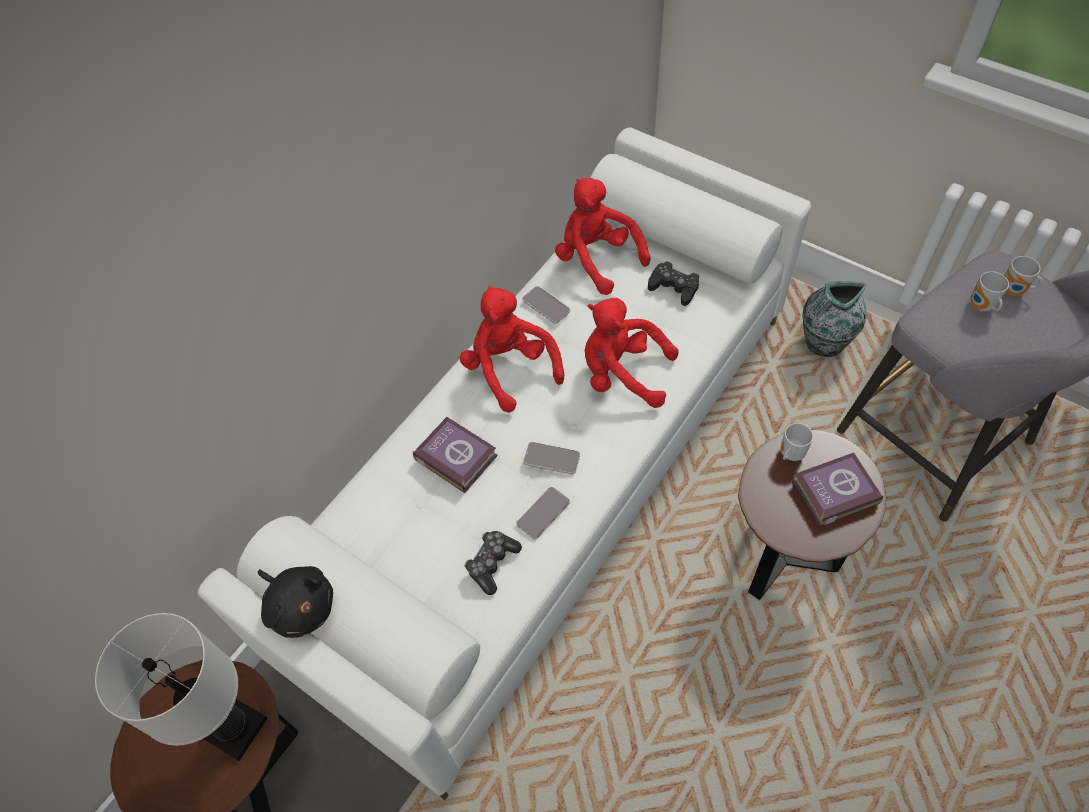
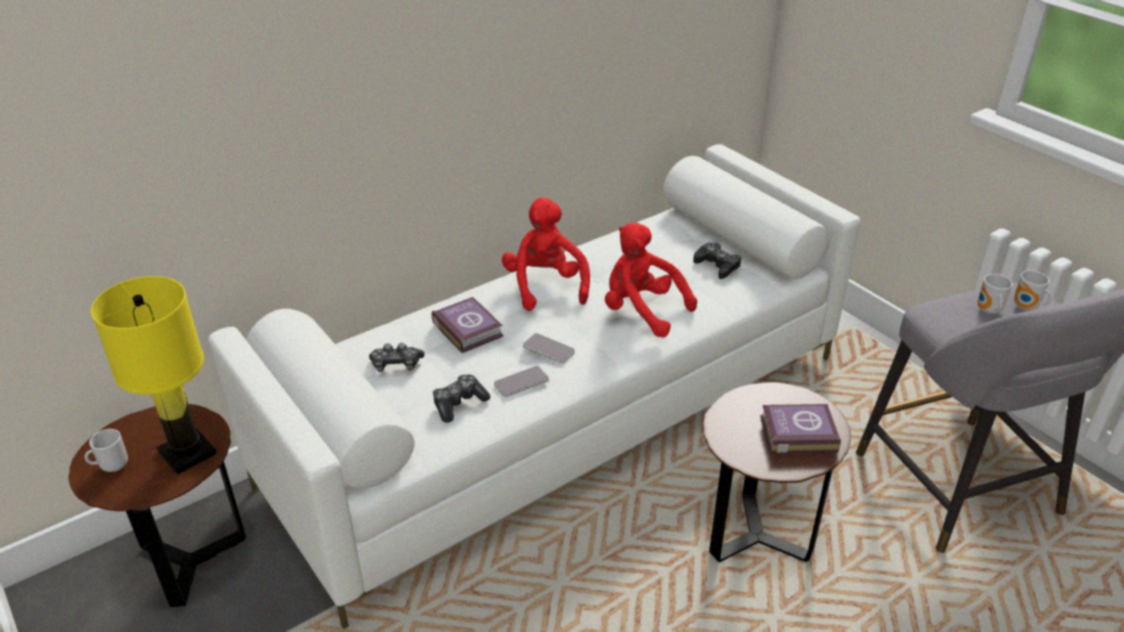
camera: 15 degrees right, 20 degrees down
(235, 727) = (187, 452): white table lamp -> yellow table lamp
(300, 606) = (280, 362): black plush toy -> none
(403, 531) = (396, 365): none -> game controller
(546, 305) = (598, 253): phone -> none
(596, 259) = (658, 235): red plush toy -> none
(789, 454) = (768, 397): mug -> mug (112, 466)
(823, 344) = (870, 385): vase -> none

